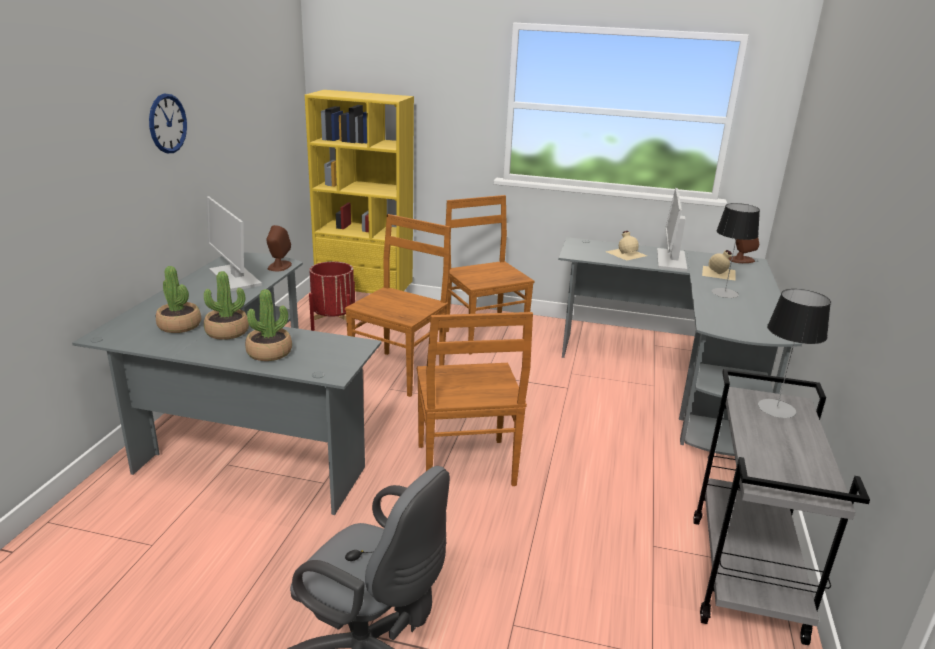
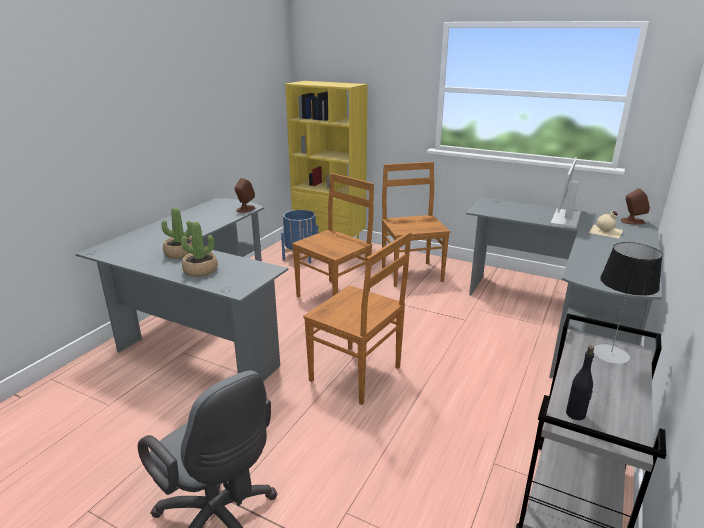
camera: 15 degrees right, 0 degrees up
(167, 123) = (164, 100): wall clock -> none
(179, 325) = (151, 247): potted plant -> none
(234, 277) = (209, 215): monitor -> none
(333, 323) = (301, 256): red planter -> blue planter
(466, 467) = (357, 375): brown chair -> brown chair turned 60 degrees counterclockwise
(626, 253) = (527, 211): beige bottle -> none
(724, 293) = (603, 248): table lamp -> none
(769, 473) = (576, 414): none -> black bottle

